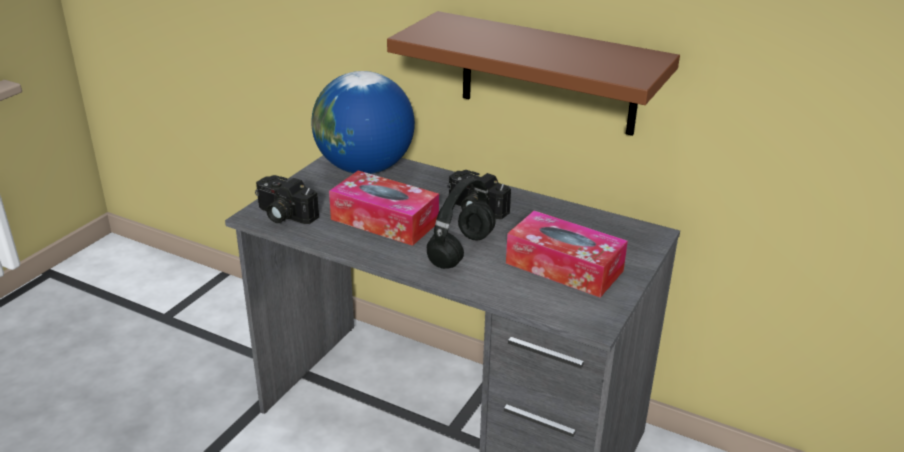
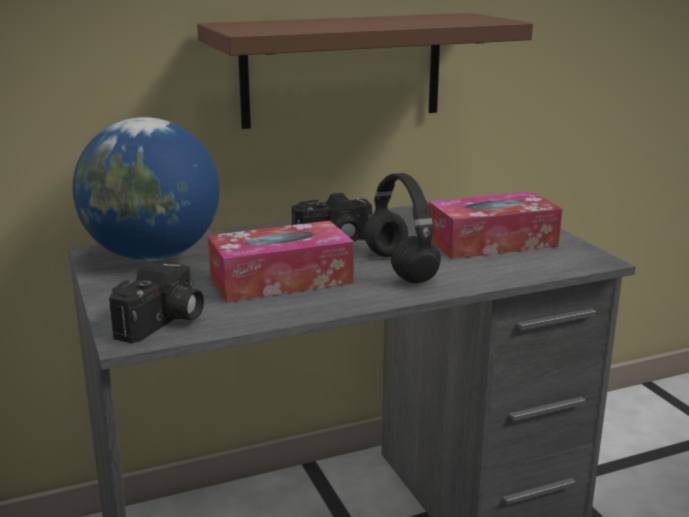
camera: 50 degrees left, 10 degrees down
(283, 215) = (164, 323): camera -> camera turned 45 degrees counterclockwise

